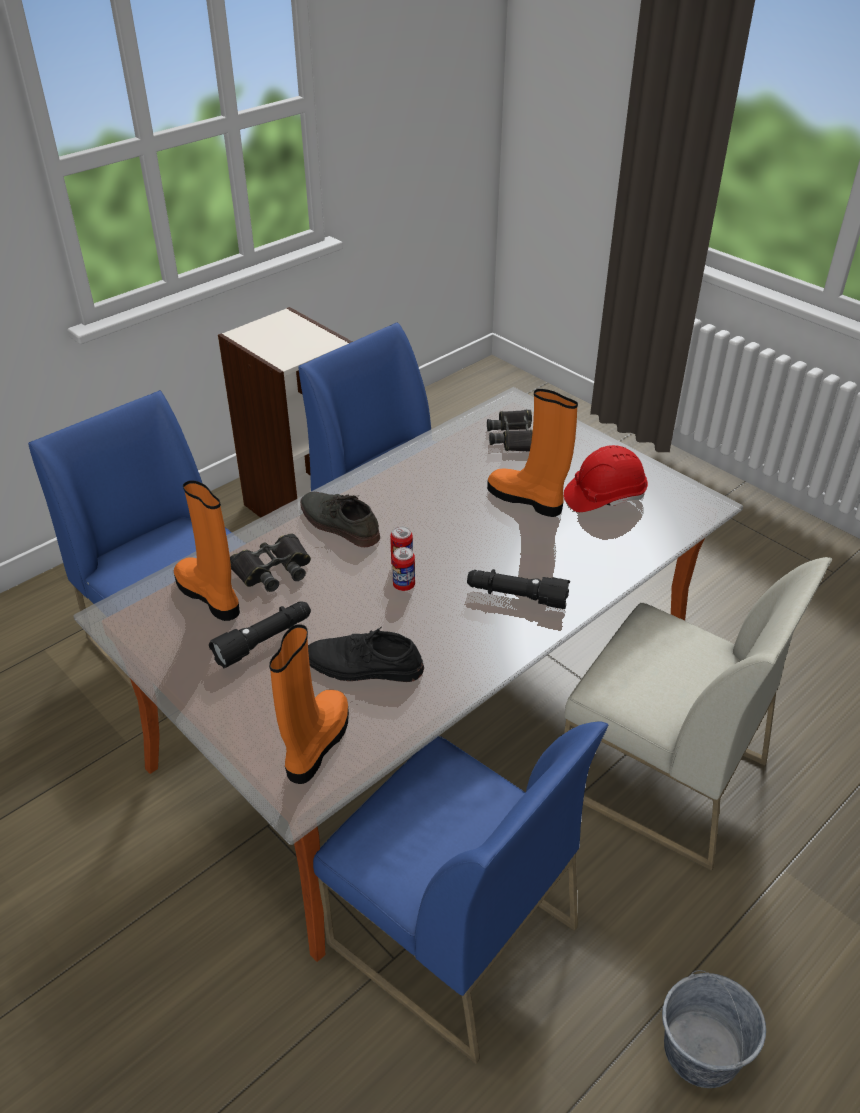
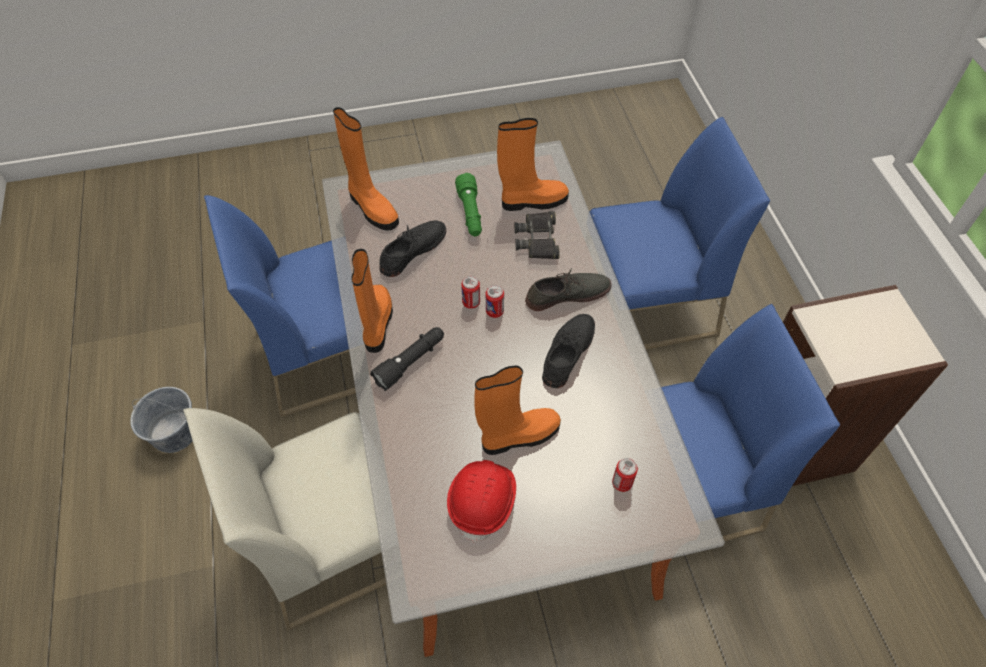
camera: 120 degrees right, 15 degrees up
(264, 641) = (470, 213): black flashlight -> green flashlight
(411, 501) = (567, 352): none -> black shoe
(493, 645) = (376, 323): none -> orange boot
(513, 437) = (622, 483): black binoculars -> can

